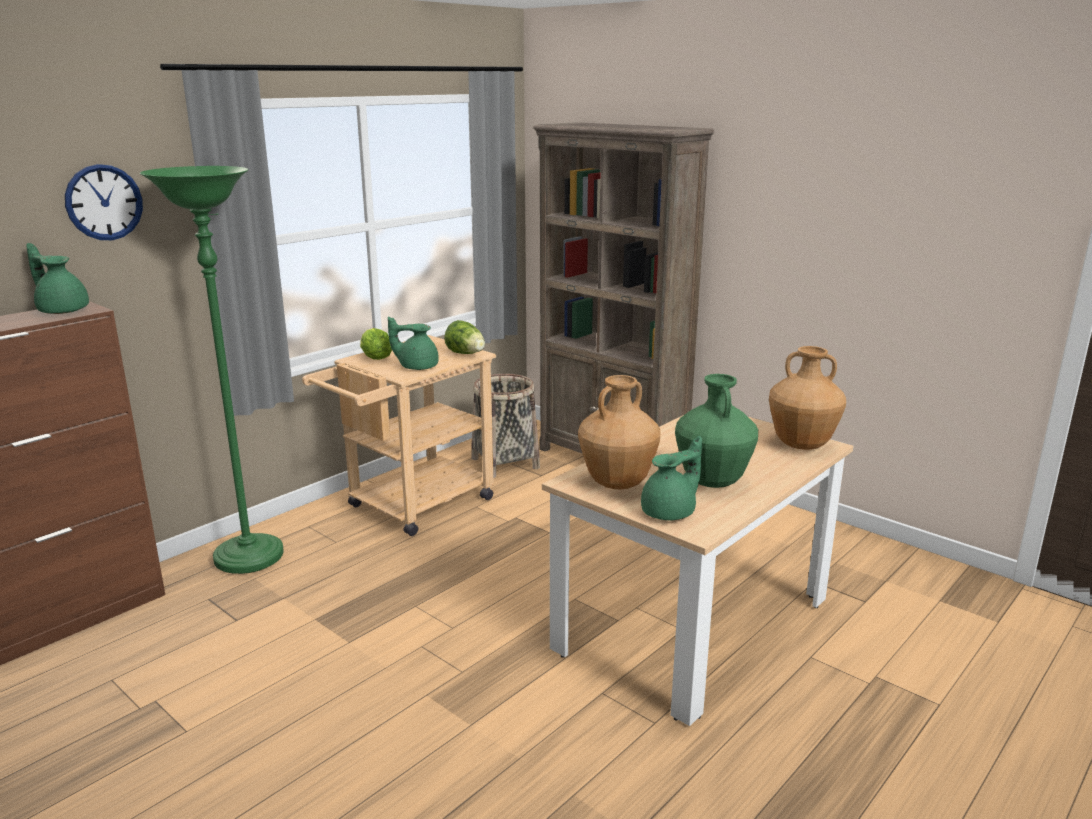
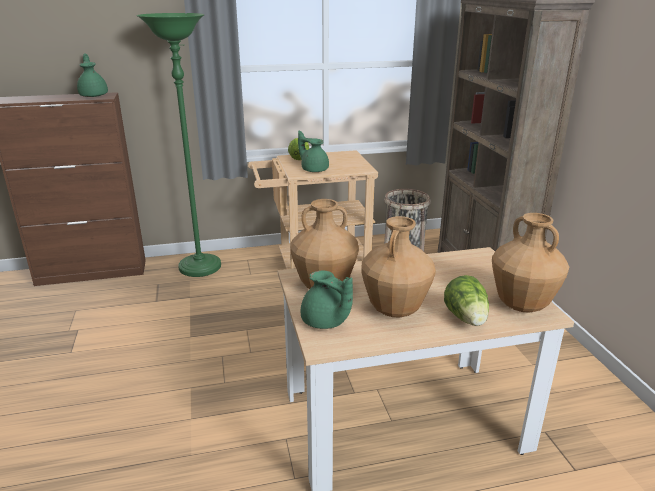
camera: 35 degrees right, 5 degrees up
(104, 202) = (133, 33): wall clock -> none
(466, 354) = (358, 167): lettuce -> lettuce (466, 319)
(670, 512) = (325, 322): green teapot -> green teapot turned 45 degrees clockwise
(712, 481) = (395, 310): green vase -> brown vase

